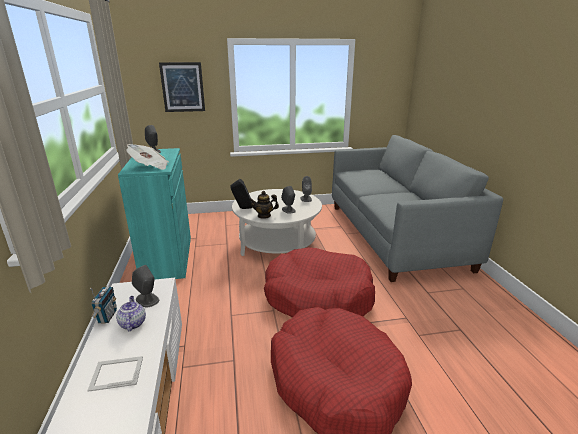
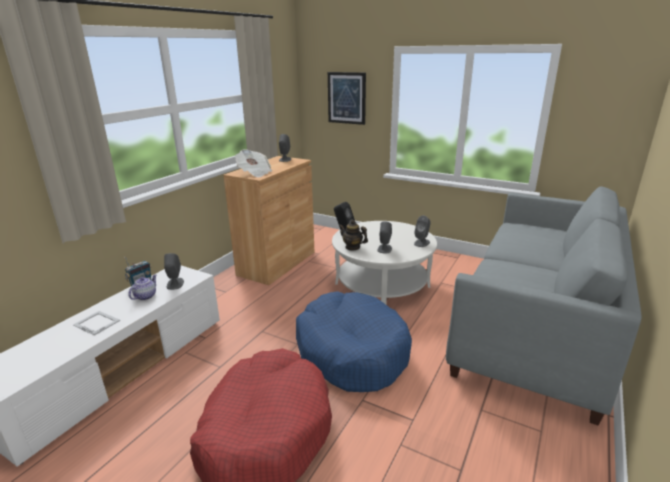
camera: 40 degrees right, 0 degrees up
(167, 258) = (277, 263): turquoise cabinet -> brown cabinet
(318, 296) = (351, 352): red dog bed -> blue dog bed

